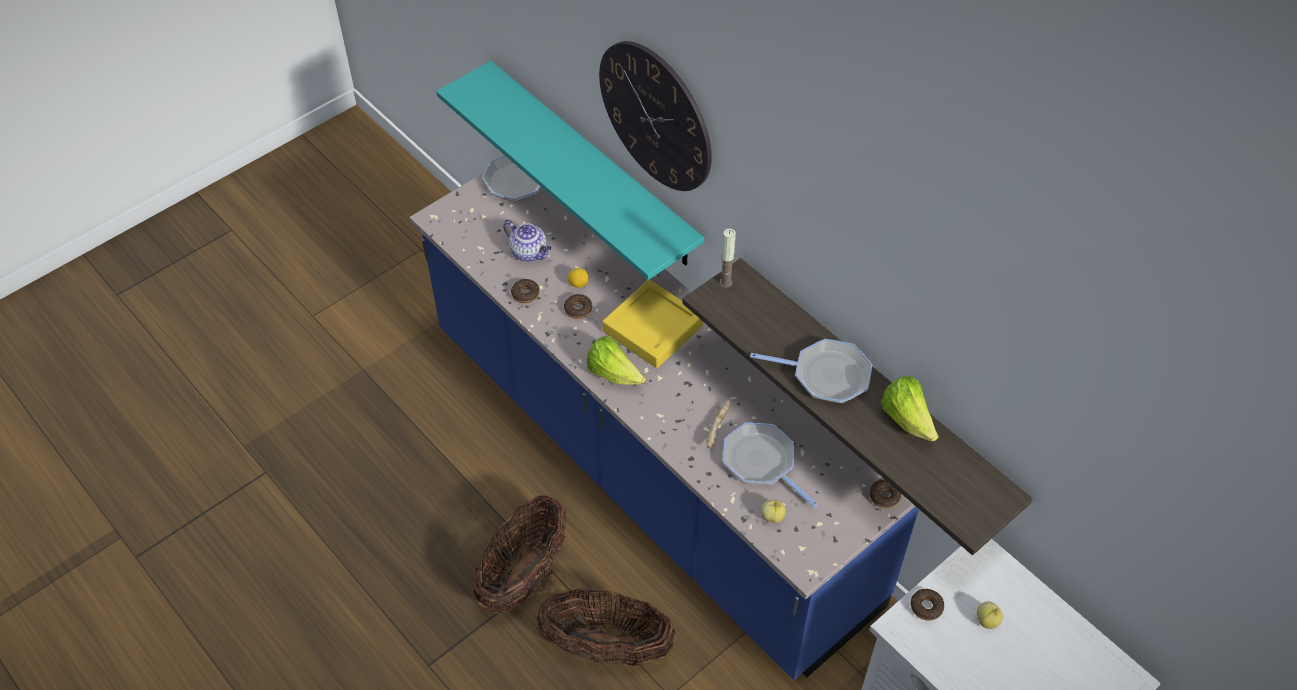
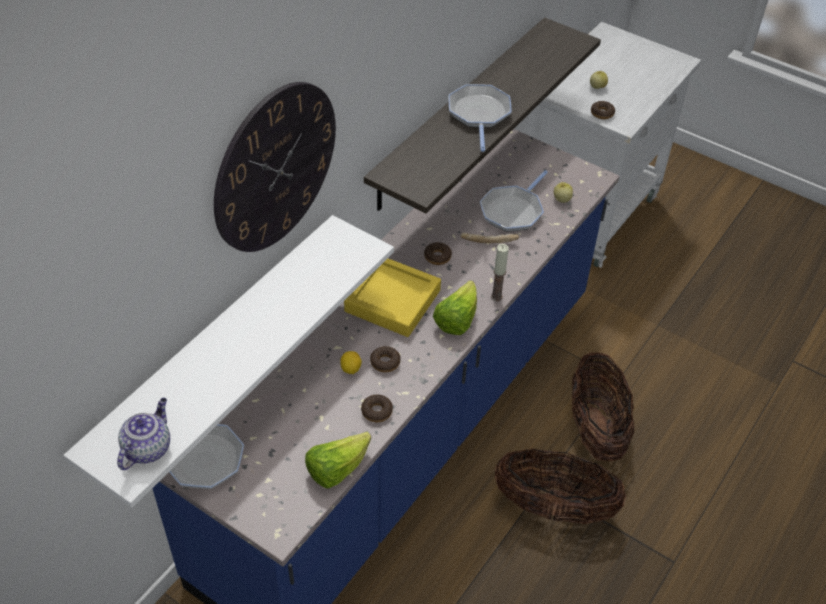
camera: 105 degrees left, 5 degrees down
(530, 252) = (316, 421): teapot -> teapot (147, 448)
(592, 165) = (215, 344): turquoise shelf -> white shelf
(725, 282) = (398, 182): candle -> candle (496, 296)
(884, 496) = (515, 143): donut -> donut (437, 257)
(907, 419) = (503, 72): lettuce -> lettuce (337, 469)

